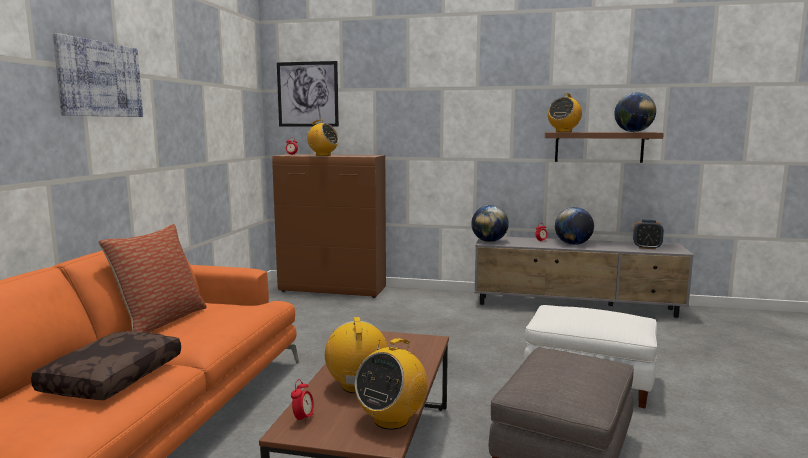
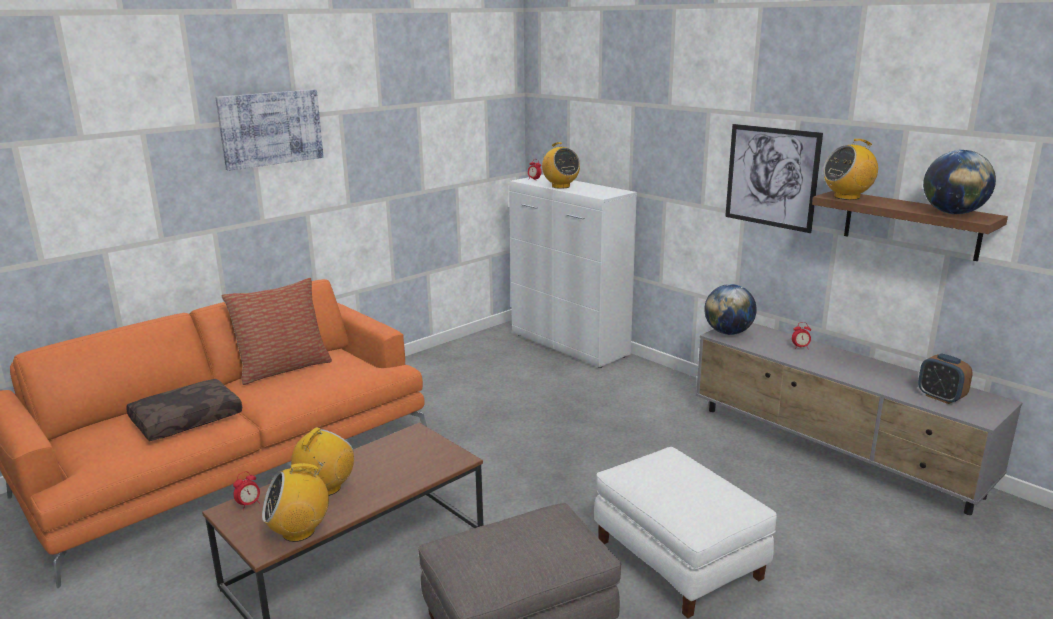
camera: 35 degrees right, 10 degrees up
(307, 94) = (565, 103): picture -> picture (771, 177)
(333, 290) = (570, 346): brown cabinet -> white cabinet
(573, 244) = (835, 364): globe -> none

